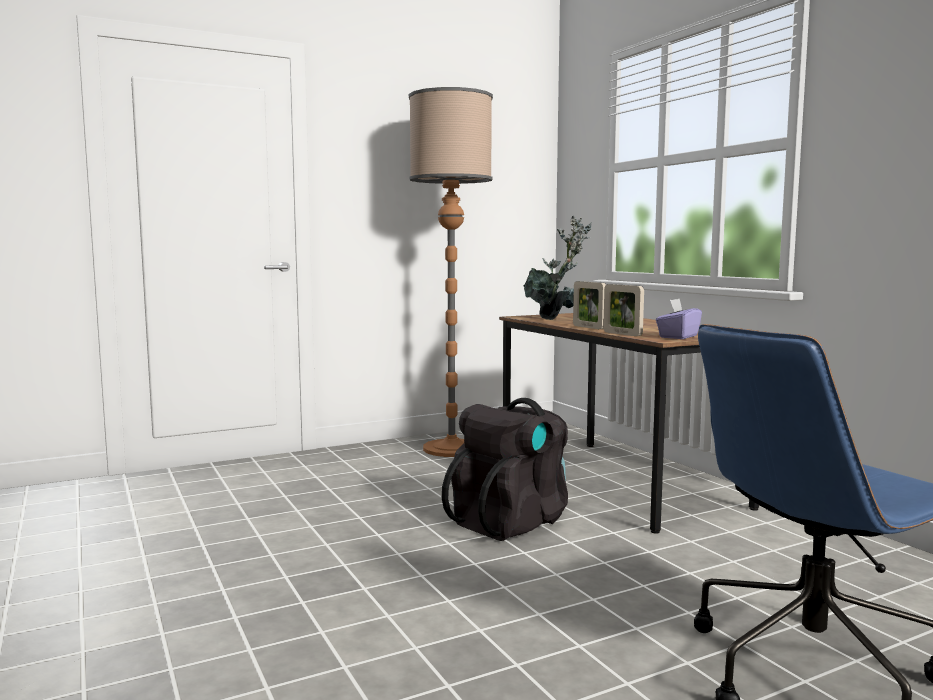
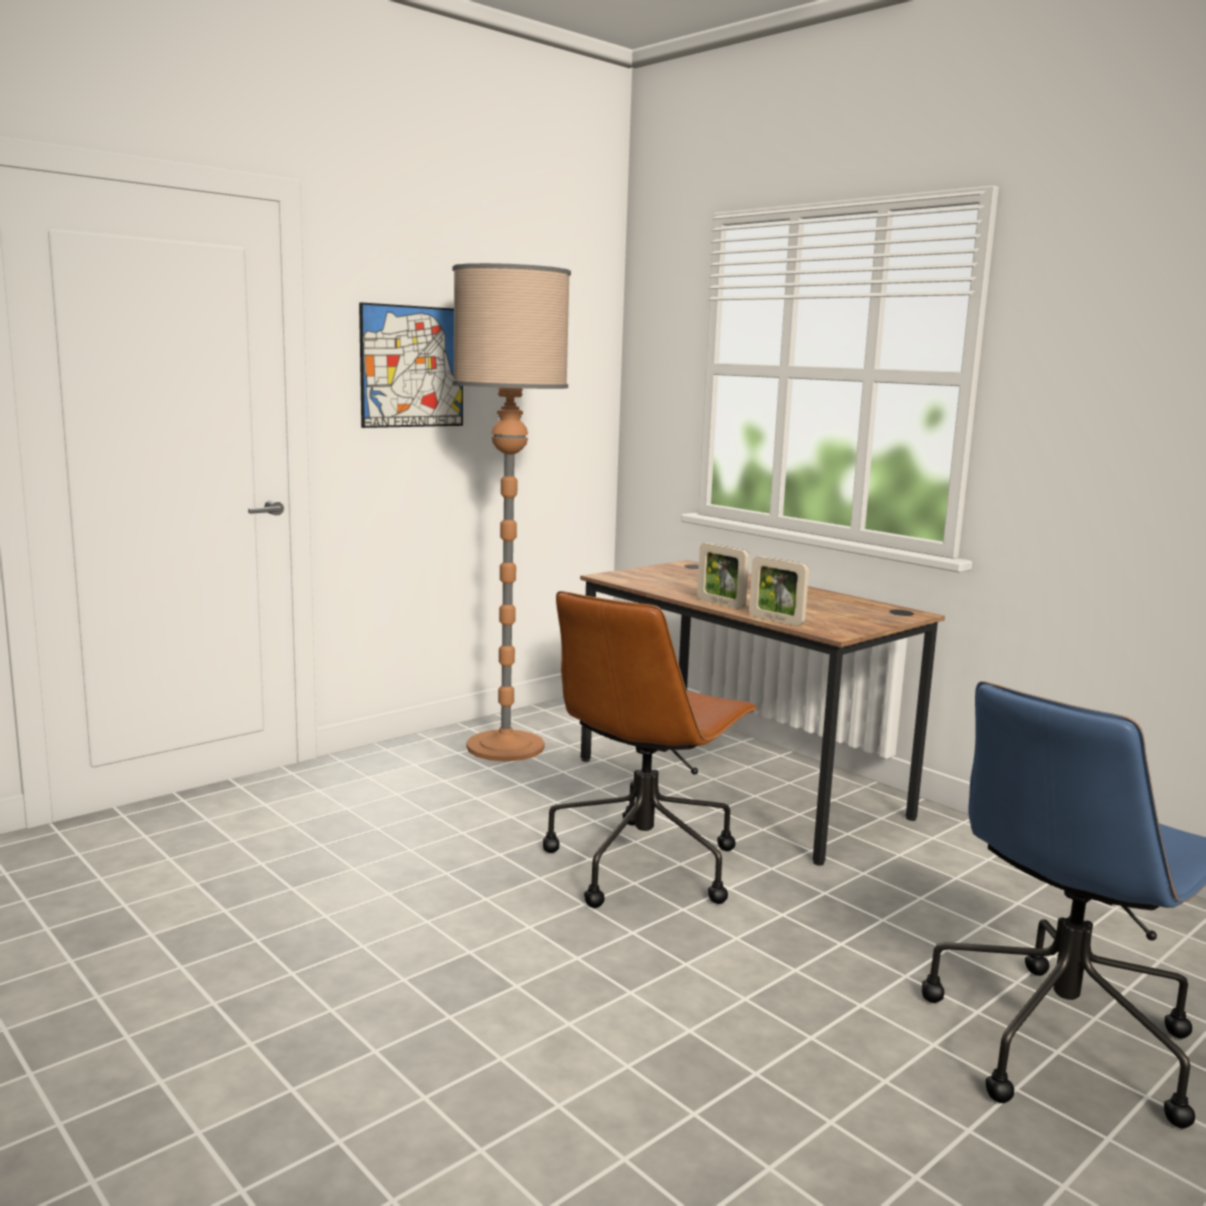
camera: 15 degrees left, 5 degrees up
(388, 173) = (412, 367): none -> picture
(511, 522) = (643, 863): black backpack -> brown office chair
(556, 318) = (659, 580): potted plant -> none
(677, 337) = (845, 626): purple tissue box -> none

